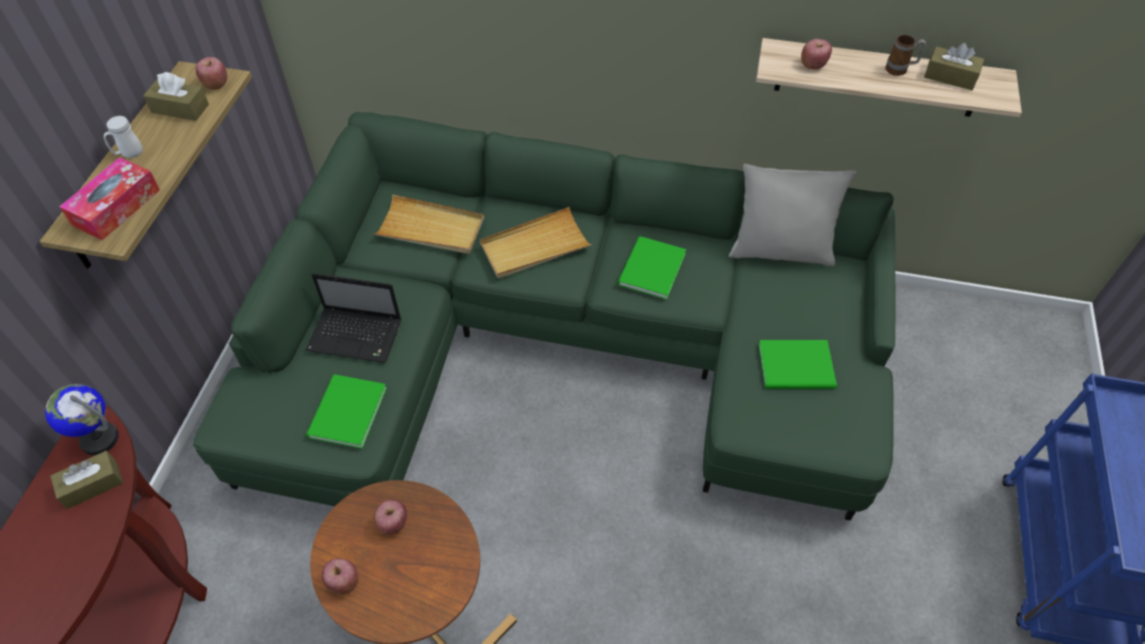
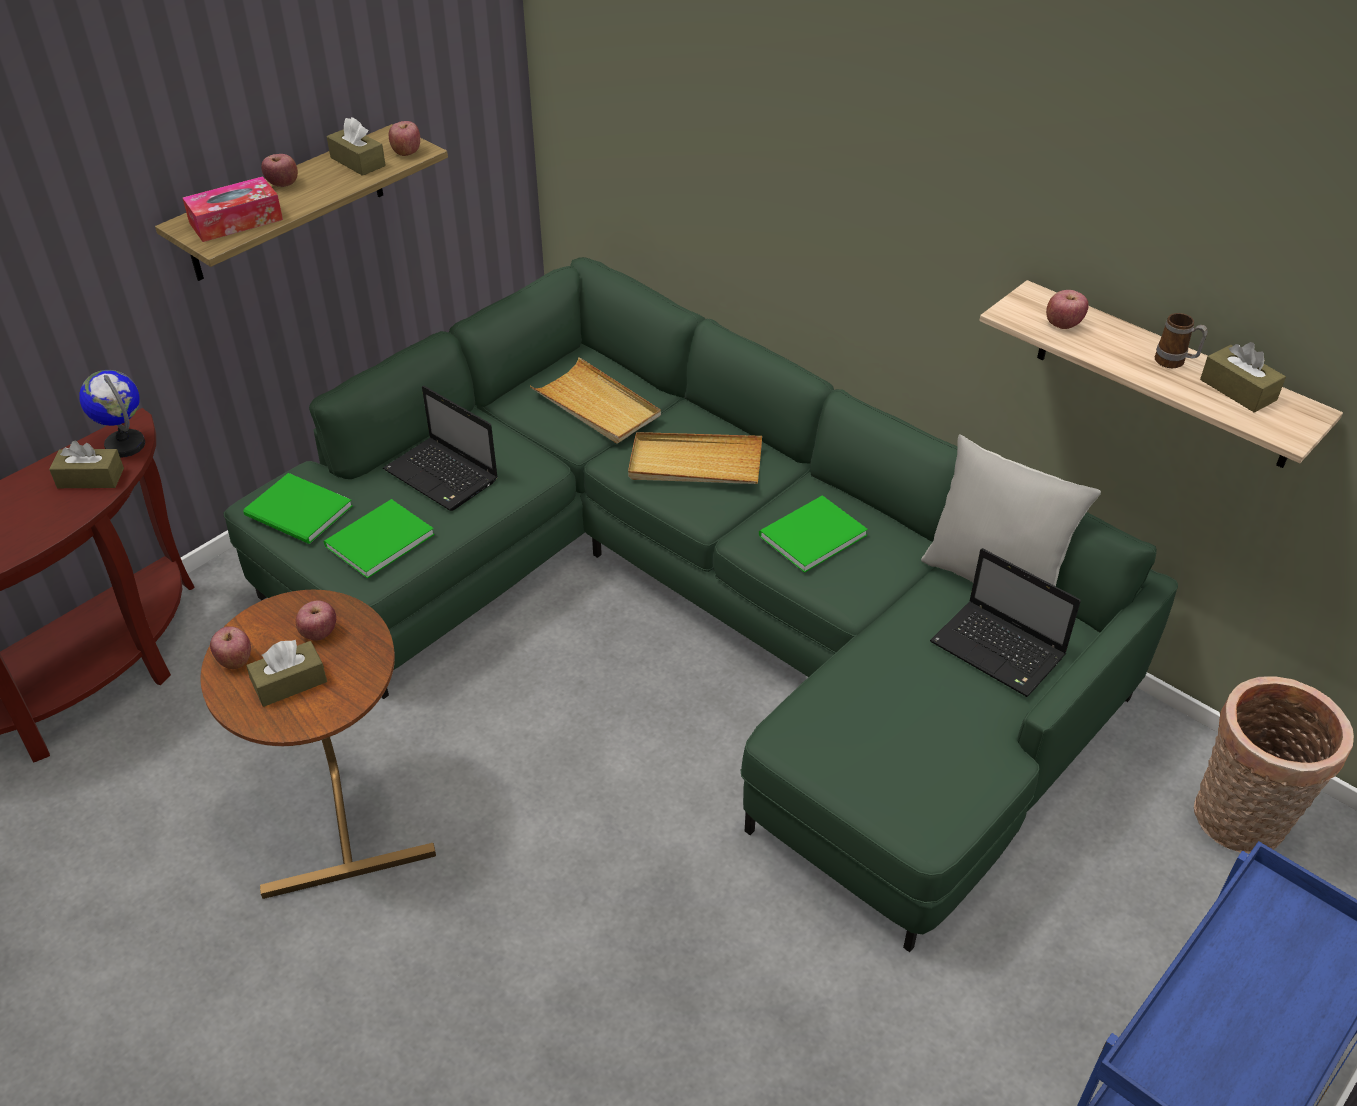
camera: 30 degrees right, 10 degrees down
(129, 154) = (283, 184): white mug -> apple
(403, 578) = (290, 683): none -> brown tissue box
(798, 368) = (912, 709): green book -> green book (299, 513)
(819, 300) = (1000, 651): none -> laptop
(962, 339) = (1240, 823): none -> basket

